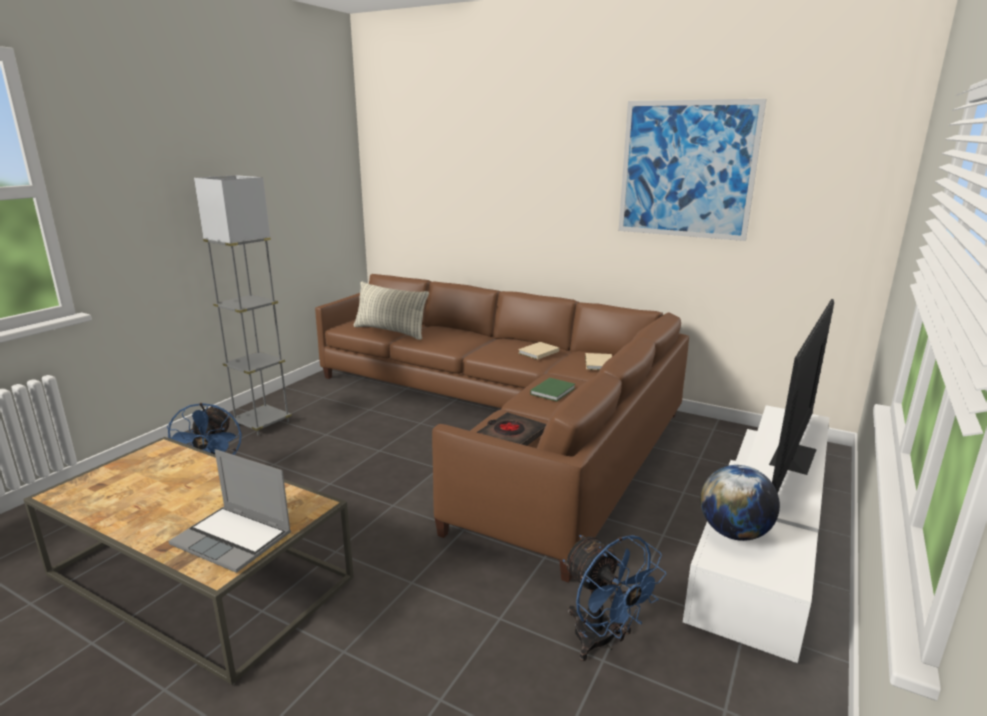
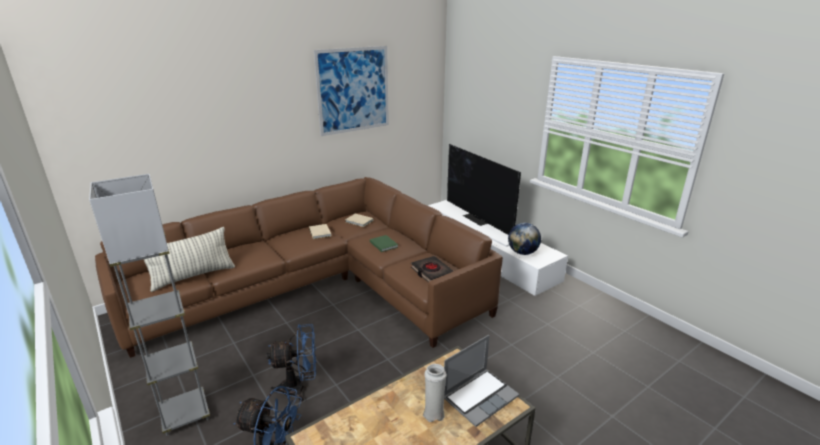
camera: 65 degrees left, 5 degrees up
(199, 509) = (433, 412): none -> white vase
(602, 641) = (536, 320): blue fan -> blue fan (299, 388)

